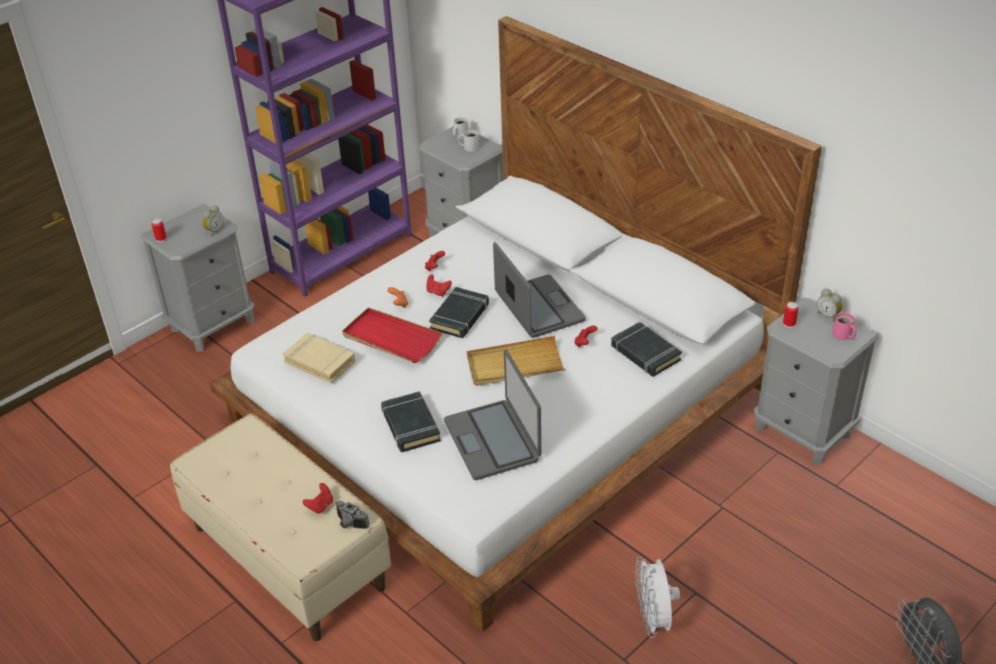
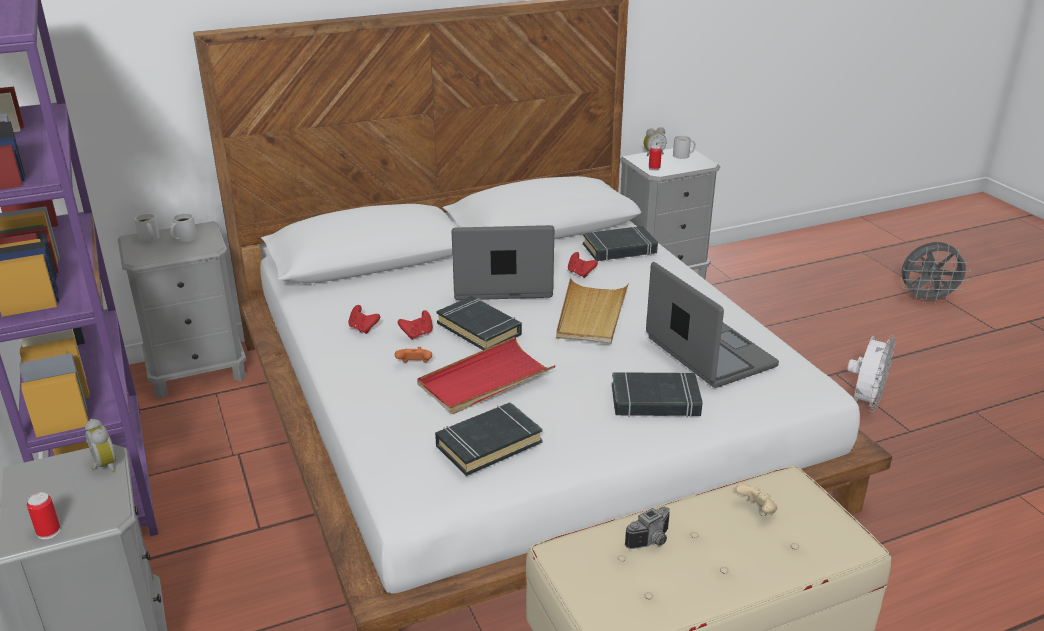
camera: 70 degrees left, 10 degrees down
(320, 361) = (488, 444): beige book -> black book
(320, 506) = (756, 510): red game controller -> beige game controller
(349, 524) = (798, 491): camera -> camera (652, 541)
(493, 440) = (708, 353): laptop -> laptop turned 120 degrees counterclockwise
(654, 620) = (864, 403): white fan -> white fan turned 75 degrees counterclockwise
(842, 335) = (683, 155): pink mug -> white mug

